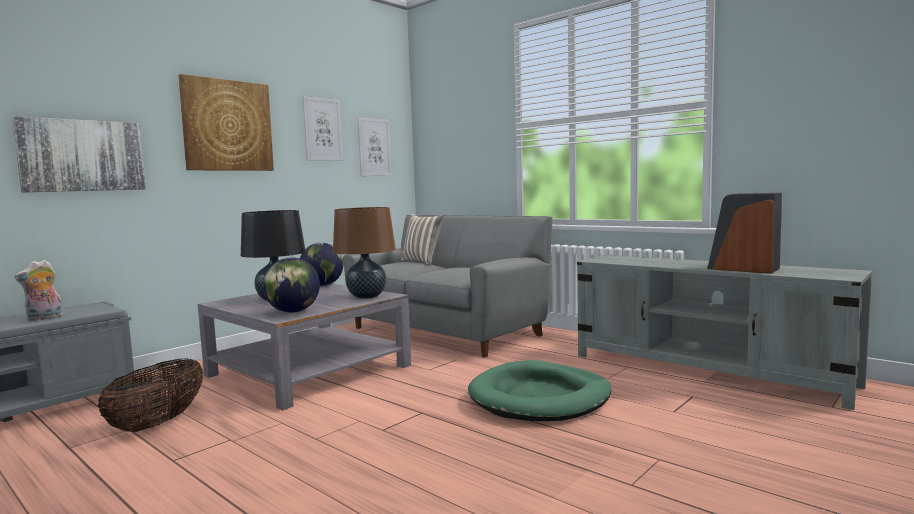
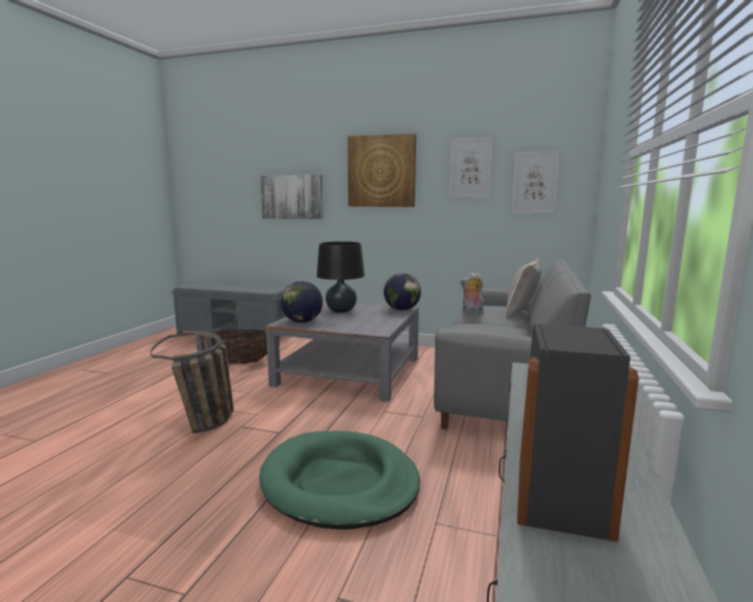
camera: 65 degrees right, 5 degrees up
(44, 318) = (246, 289): plush toy -> plush toy (471, 313)
(353, 449) = (206, 425): none -> basket
(366, 296) = (369, 327): brown table lamp -> none

